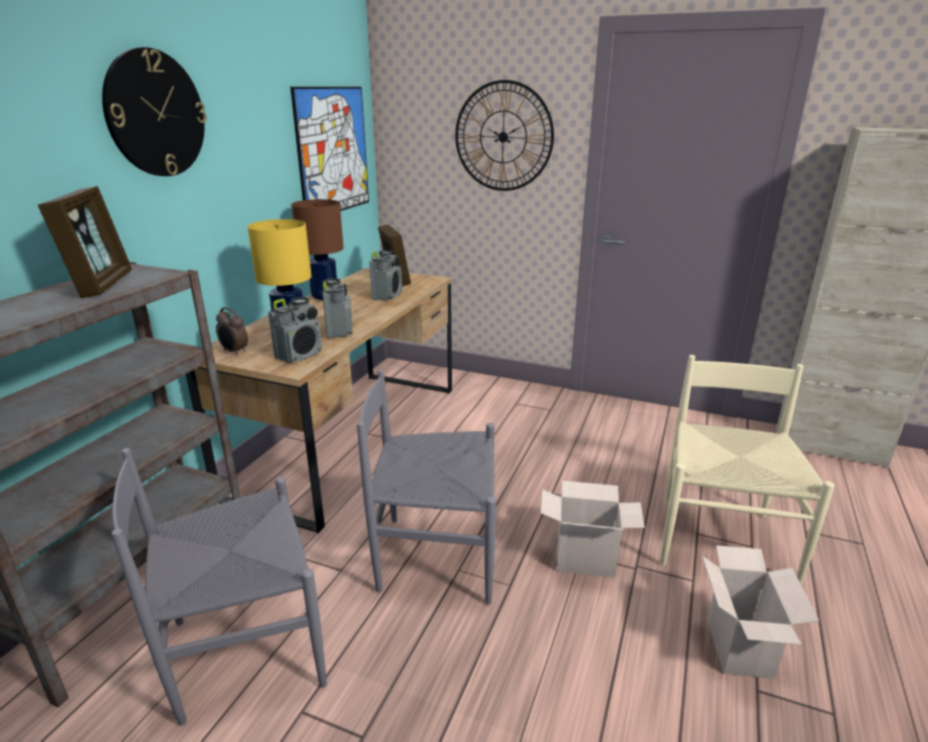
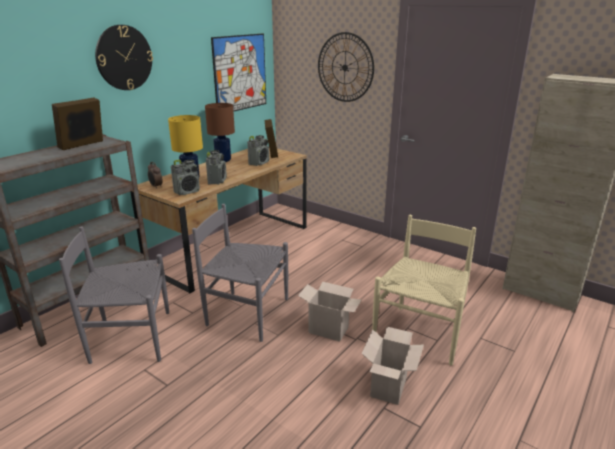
camera: 15 degrees right, 0 degrees up
(101, 284) = (82, 145): picture frame -> picture frame turned 150 degrees counterclockwise

